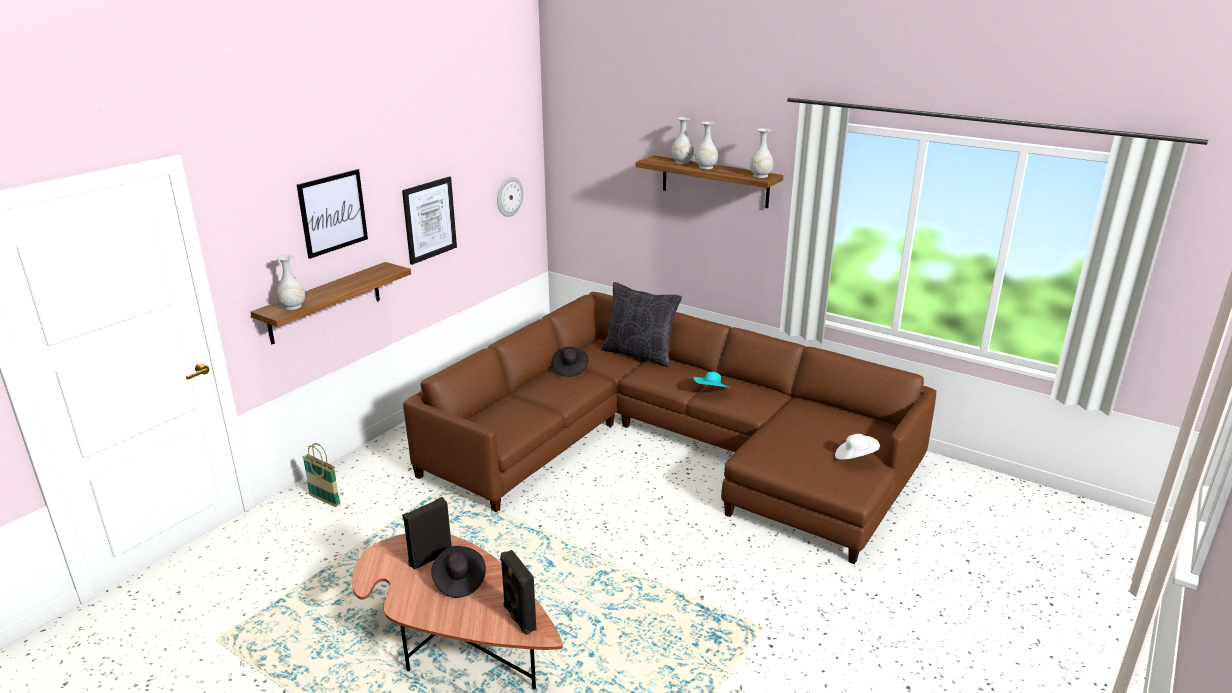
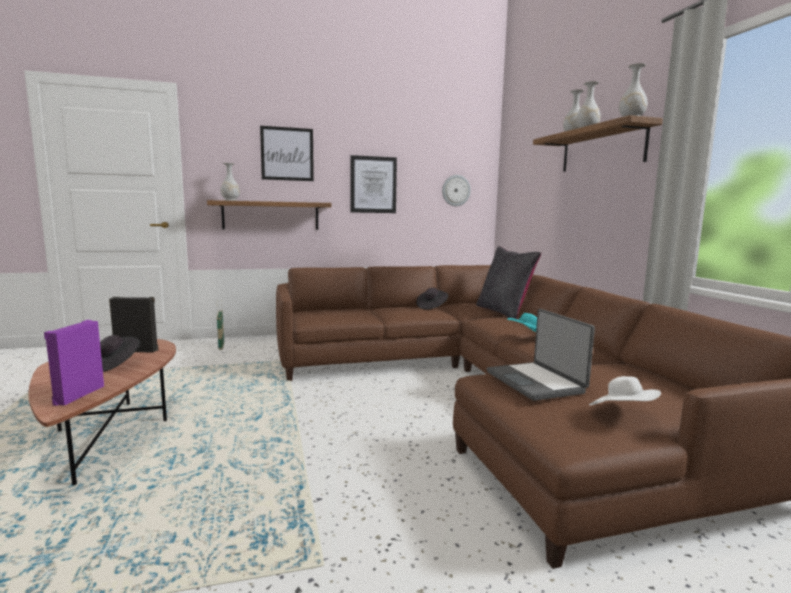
camera: 40 degrees right, 15 degrees down
(518, 618) = (78, 395): black speaker -> purple speaker
(785, 448) = (536, 382): none -> laptop

